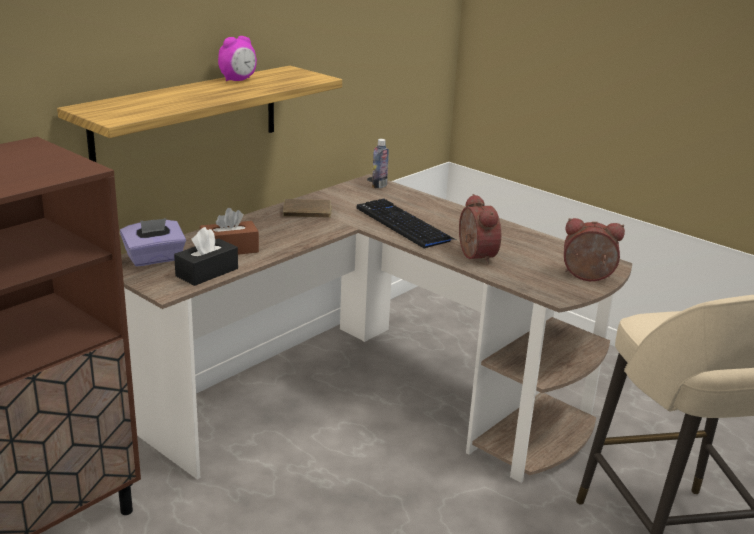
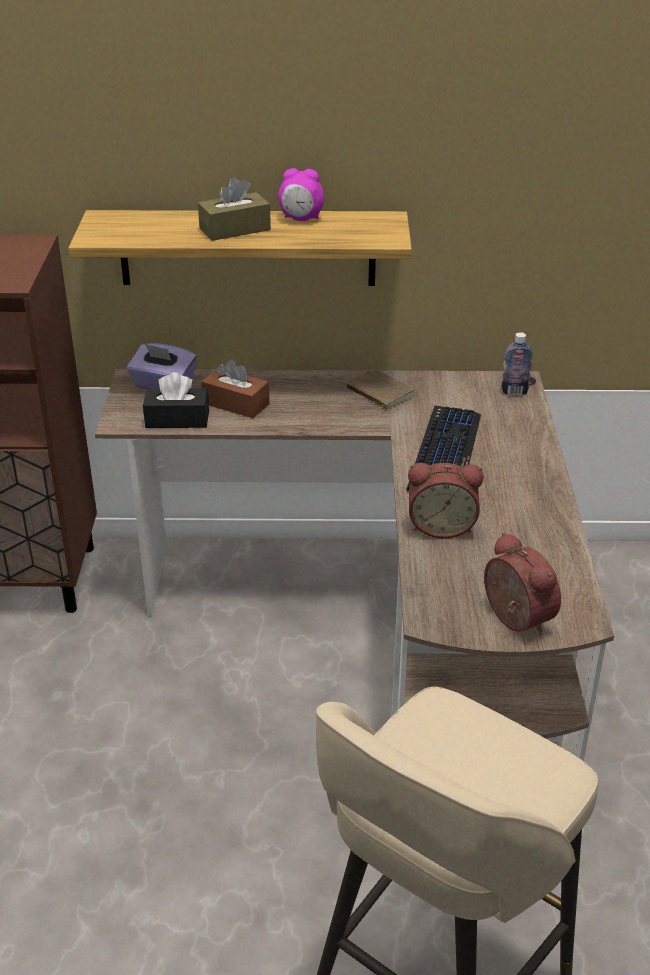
camera: 50 degrees right, 10 degrees up
(208, 93) = (235, 229): none -> brown tissue box
(473, 256) = (441, 526): alarm clock -> alarm clock turned 60 degrees clockwise

